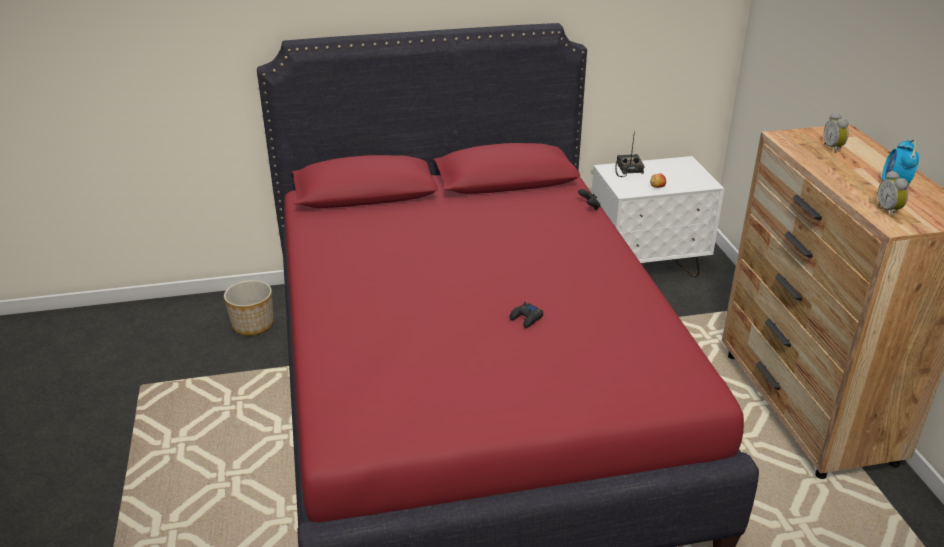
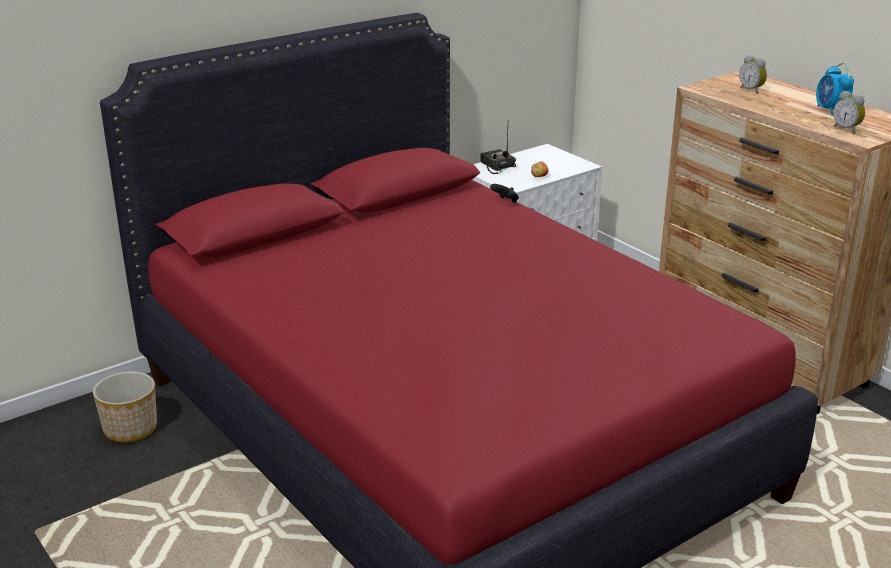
camera: 25 degrees left, 5 degrees down
(526, 318) = (539, 311): black game controller -> none

